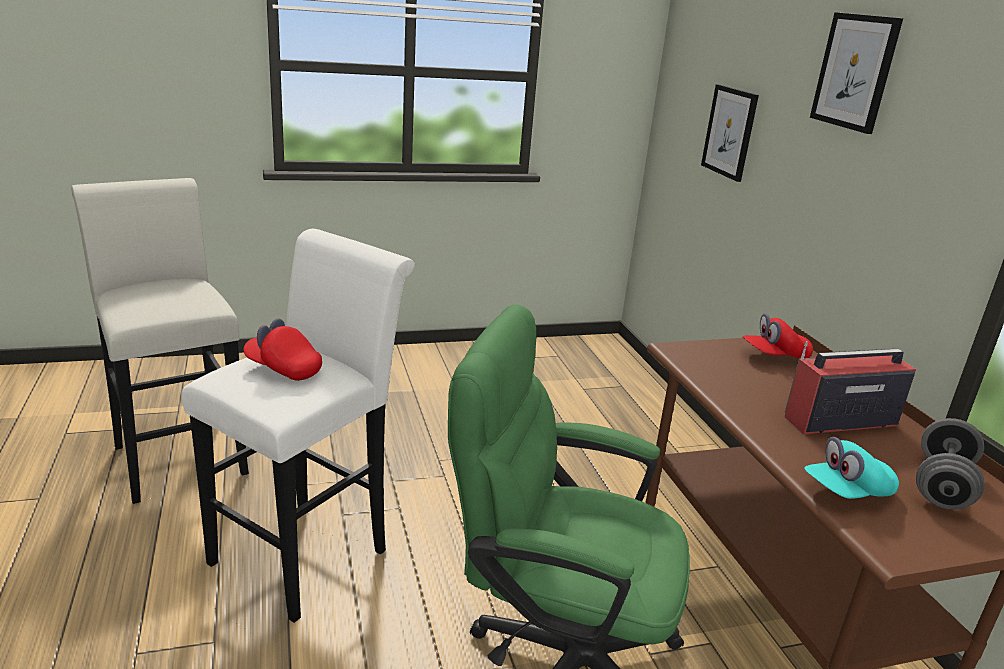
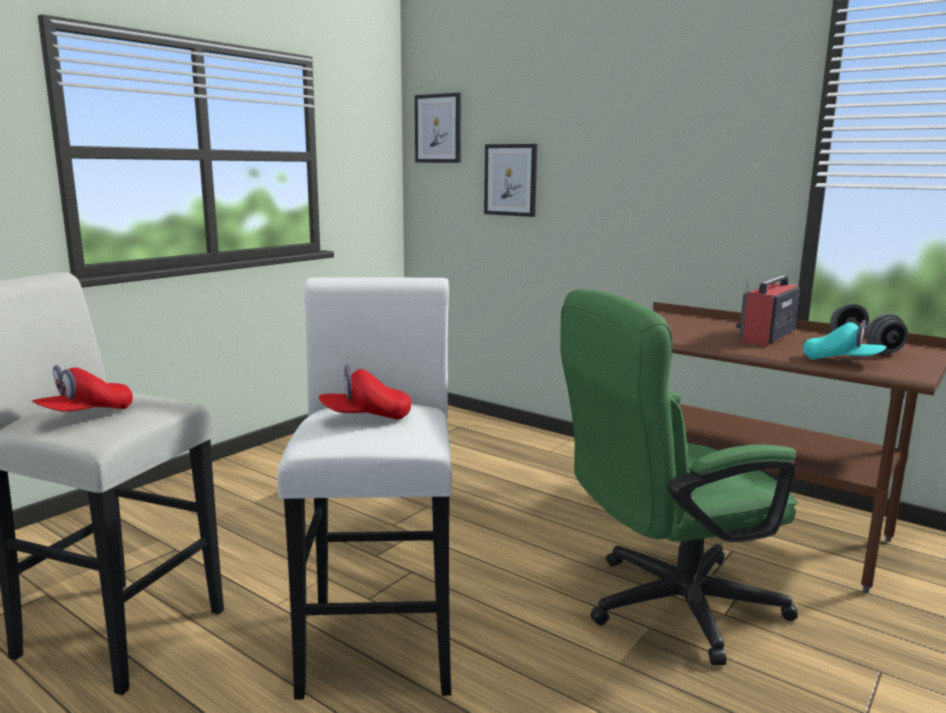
camera: 35 degrees left, 10 degrees down
(774, 356) = (670, 320): red cap -> red cap (86, 414)
(846, 491) = (841, 361): turquoise cap -> turquoise cap turned 90 degrees counterclockwise
(855, 72) = (636, 107): picture -> picture (438, 128)

